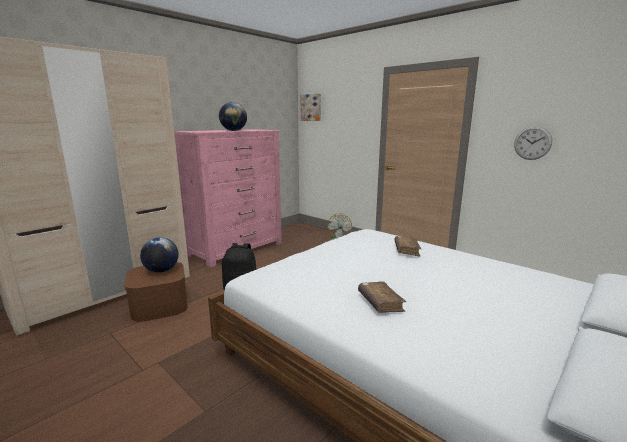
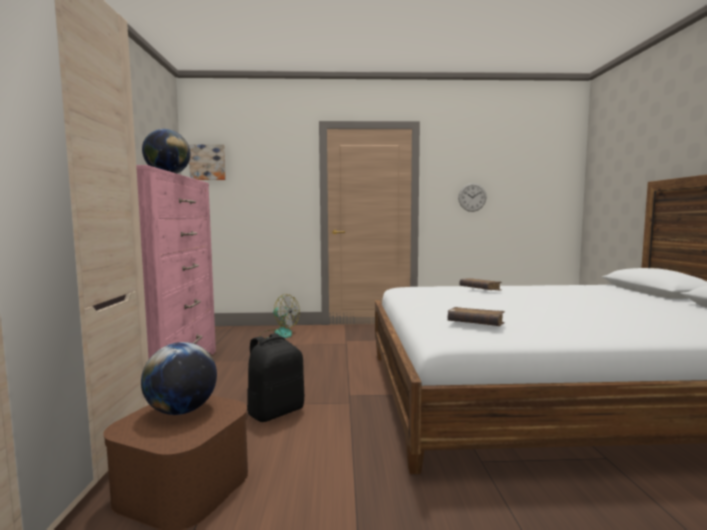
camera: 45 degrees left, 10 degrees down
(380, 302) = (580, 317): brown book -> brown book (475, 324)

